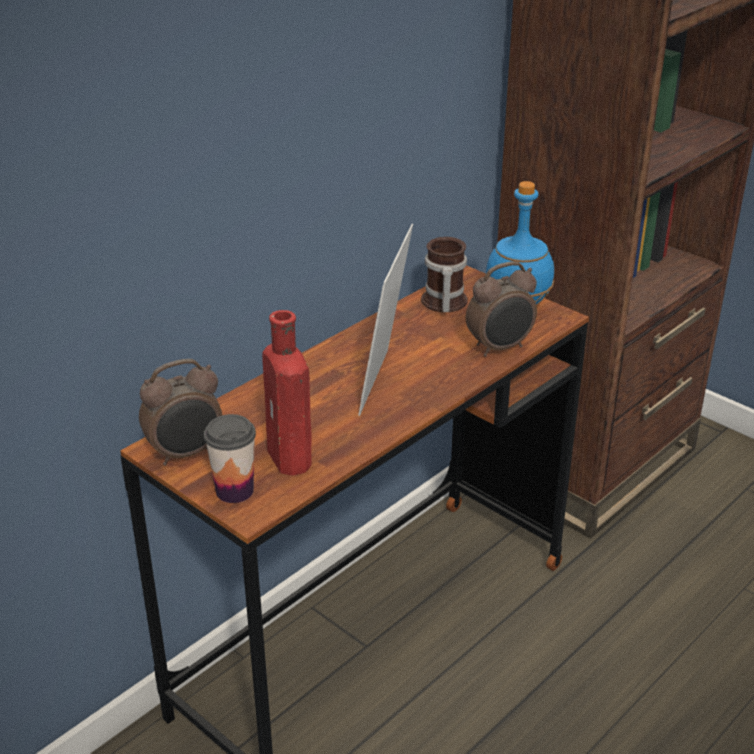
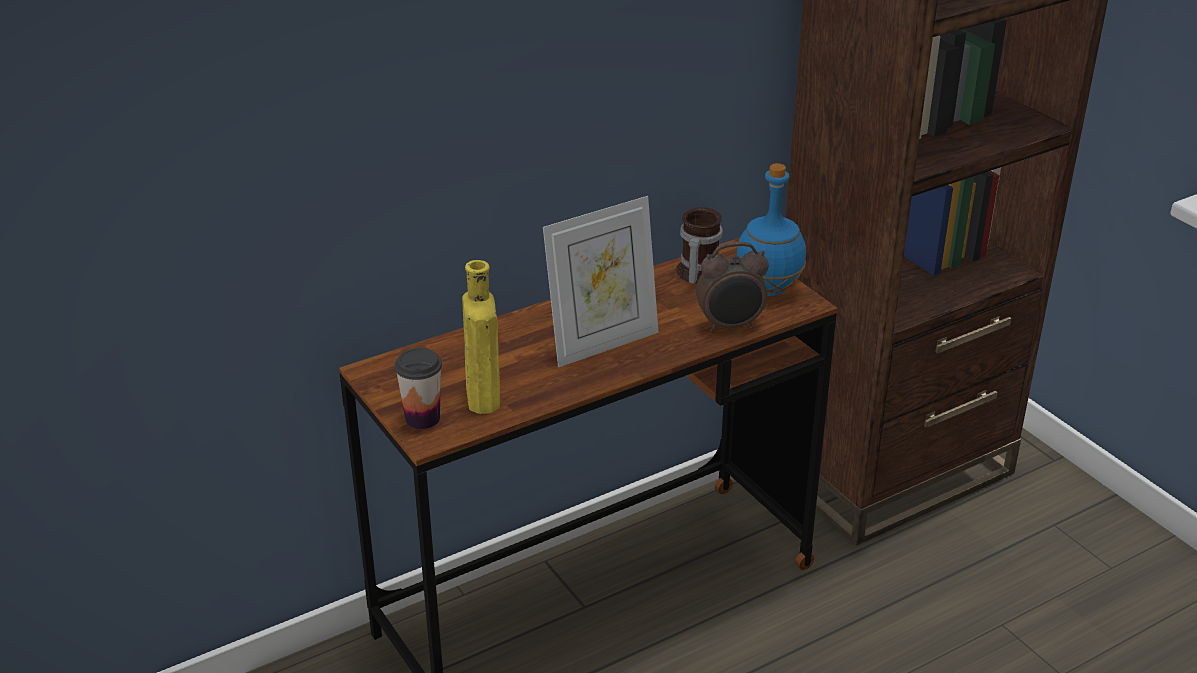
camera: 15 degrees right, 0 degrees up
(186, 454) = (394, 380): alarm clock -> none
(291, 460) = (484, 400): red bottle -> yellow bottle
(385, 383) = (602, 343): picture frame -> picture frame turned 150 degrees counterclockwise

